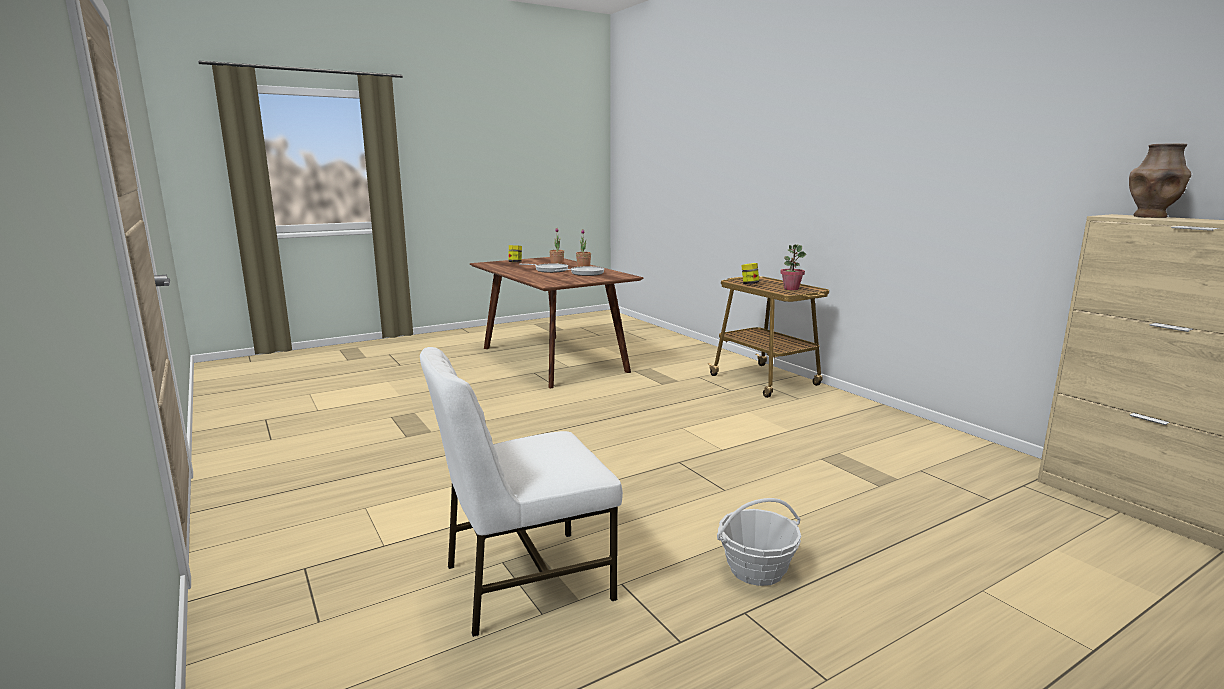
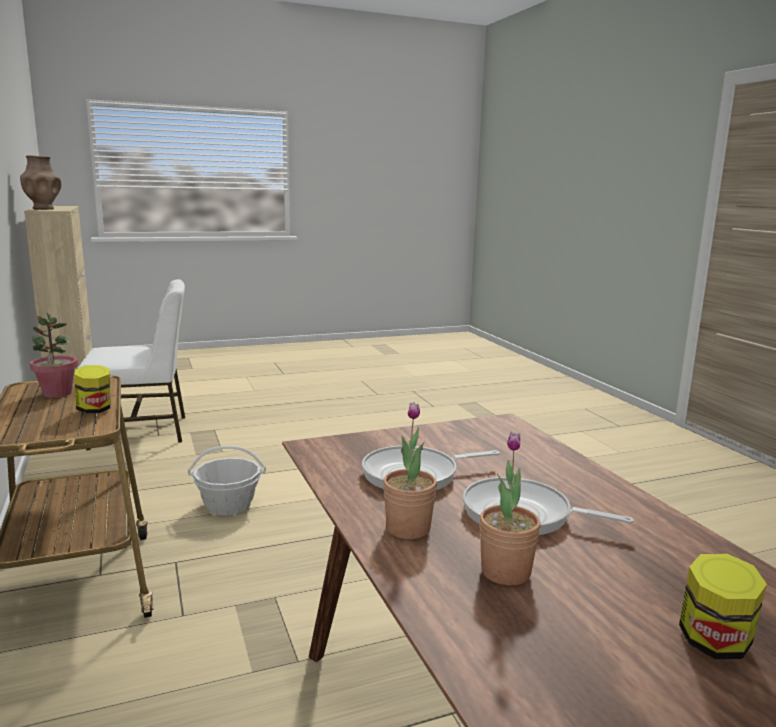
camera: 170 degrees left, 0 degrees up
(524, 581) = (486, 411): white chair -> white chair (141, 432)
(756, 569) = (357, 404): basket -> basket (229, 505)

